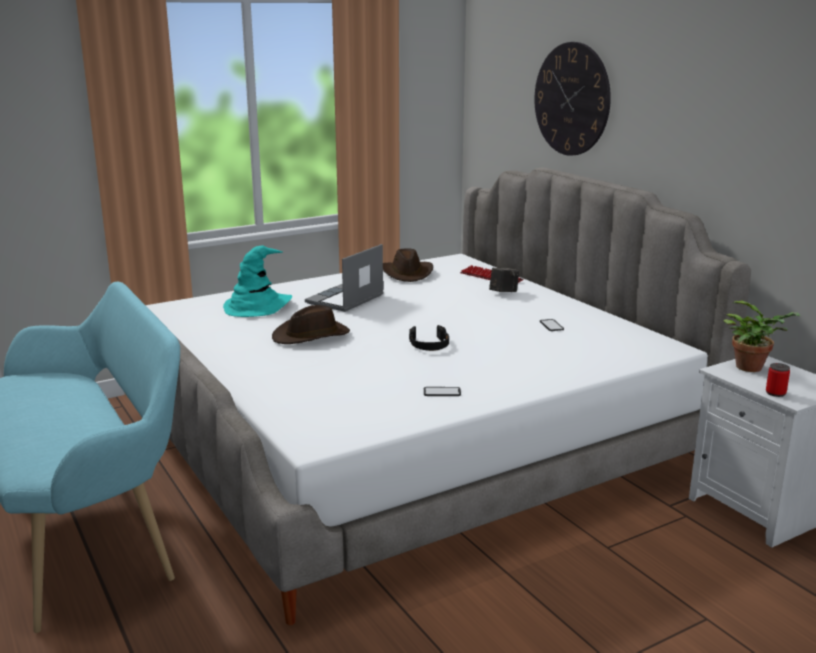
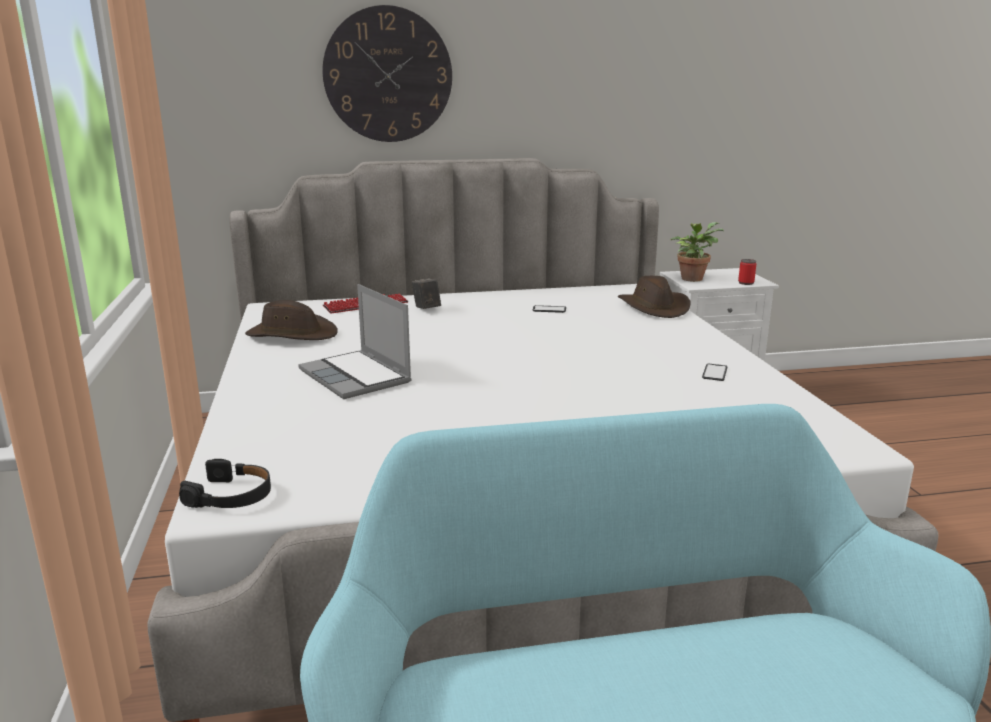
camera: 70 degrees left, 0 degrees up
(257, 306) = (315, 432): turquoise hat -> none
(311, 336) = (488, 411): brown hat -> brown hat (654, 307)
(429, 345) = (570, 359): black headphones -> black headphones (231, 496)

